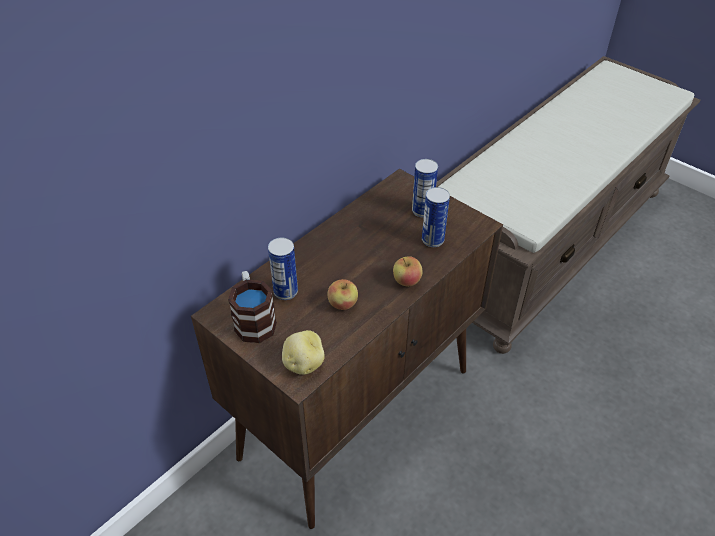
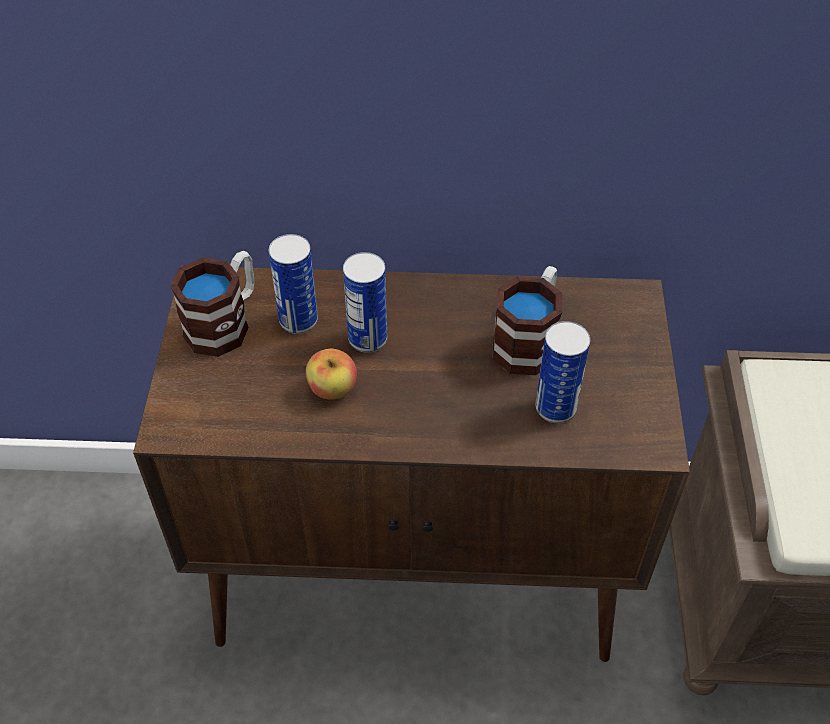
camera: 50 degrees right, 5 degrees up
(303, 364) = (198, 415): potato -> none
(387, 225) = (529, 340): none -> mug
(406, 281) = (443, 429): apple -> none
(422, 211) = (602, 359): can -> can (367, 339)

